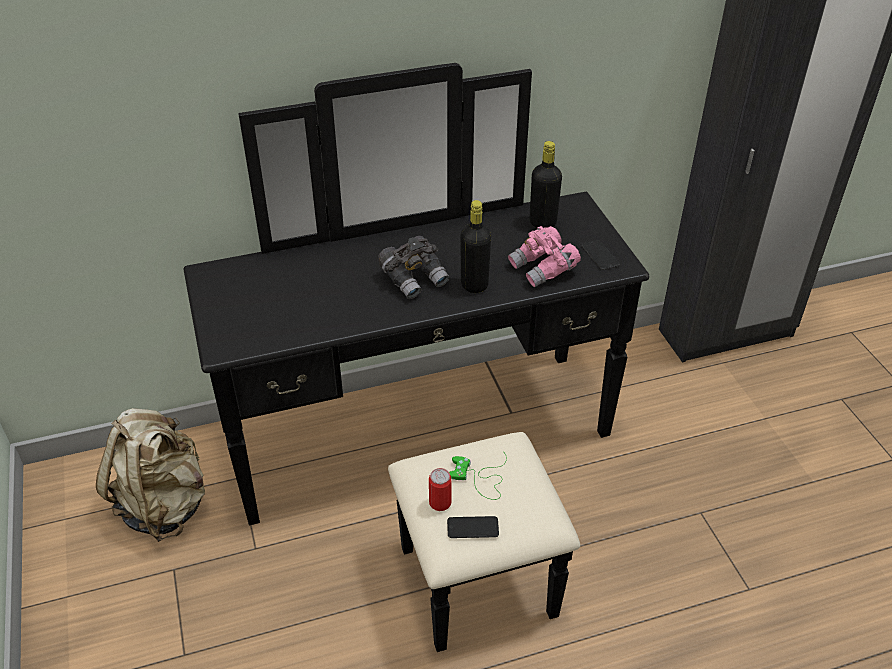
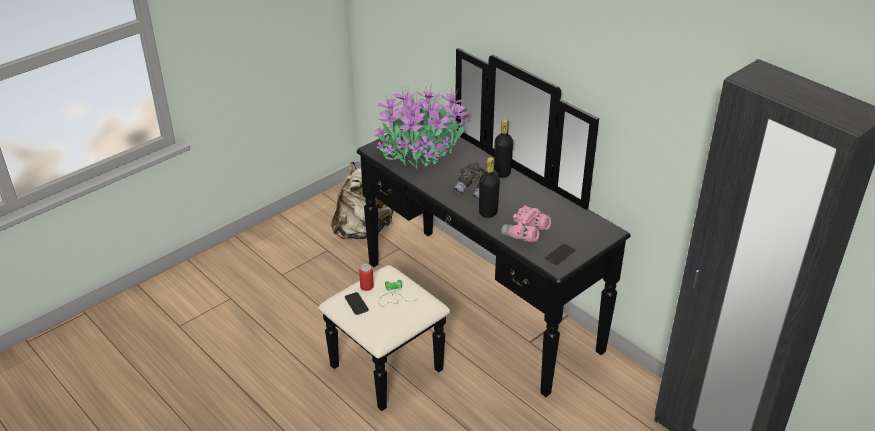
camera: 65 degrees right, 5 degrees down
(274, 300) = (421, 151): none -> potted plant
(542, 223) = (574, 223): black bottle -> black bottle (502, 173)

